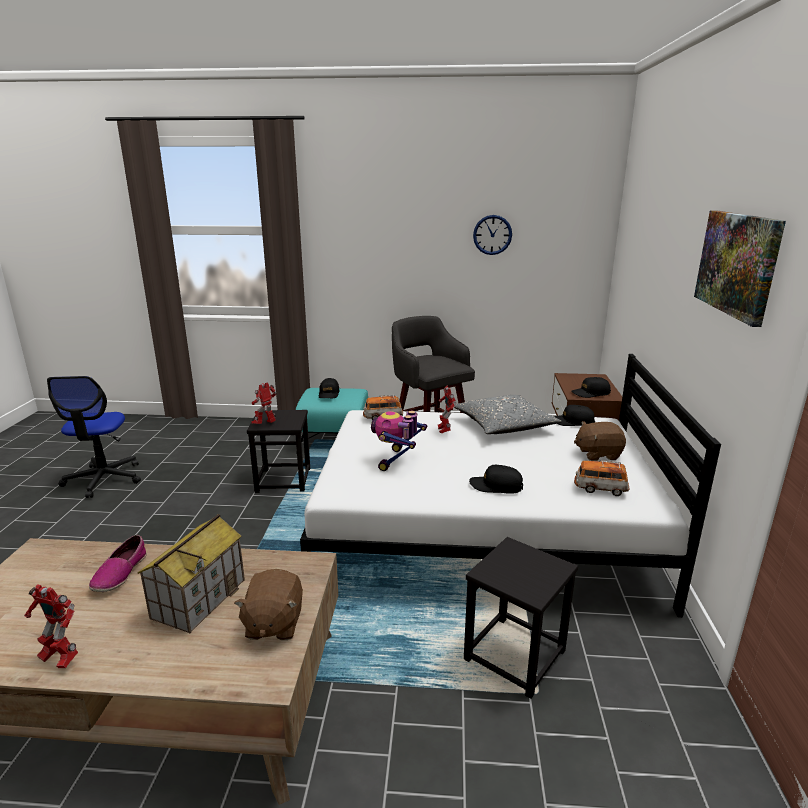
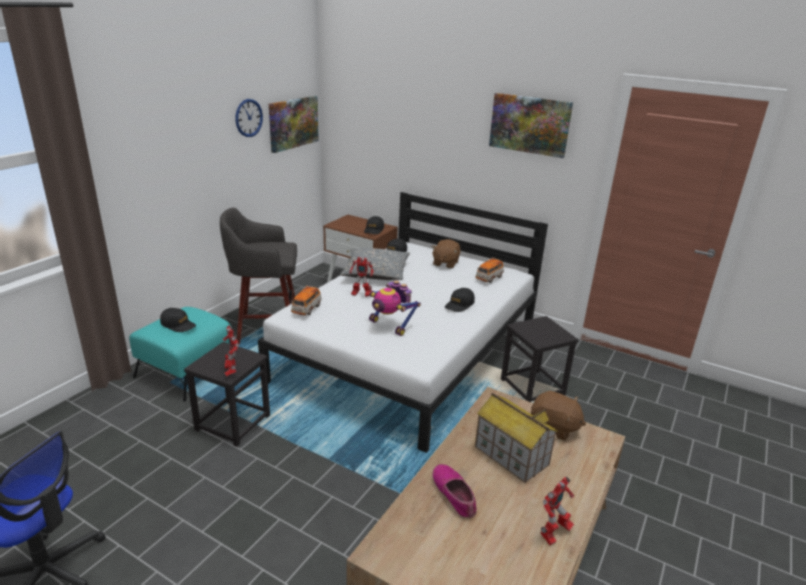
camera: 65 degrees left, 5 degrees up
(120, 573) = (454, 495): shoe -> shoe turned 150 degrees counterclockwise
(562, 251) = (293, 123): none -> picture

